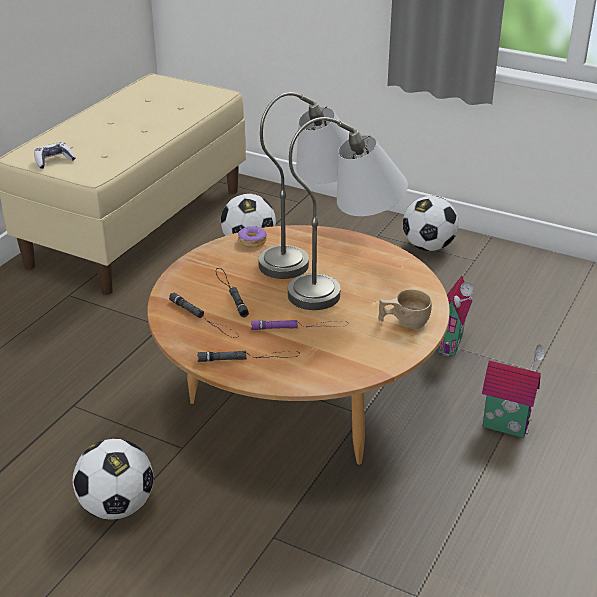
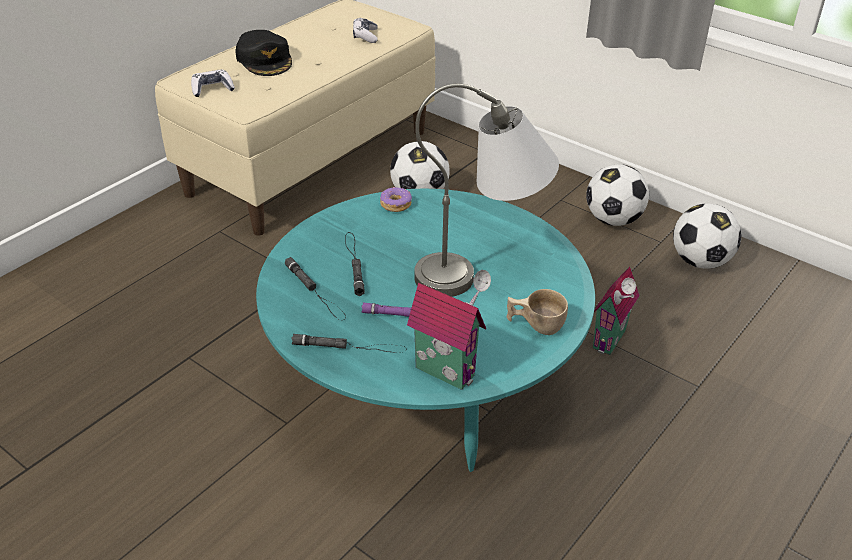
camera: 10 degrees right, 5 degrees up
(95, 132) = (265, 60): none -> black cap
(117, 506) = (201, 482): football -> football (700, 261)
(181, 104) = (365, 36): none -> game controller
(298, 400) = (424, 384): brown coffee table -> turquoise coffee table
(311, 254) = (455, 227): grey table lamp -> none
(506, 424) = (648, 447): toy house -> toy house (447, 369)

